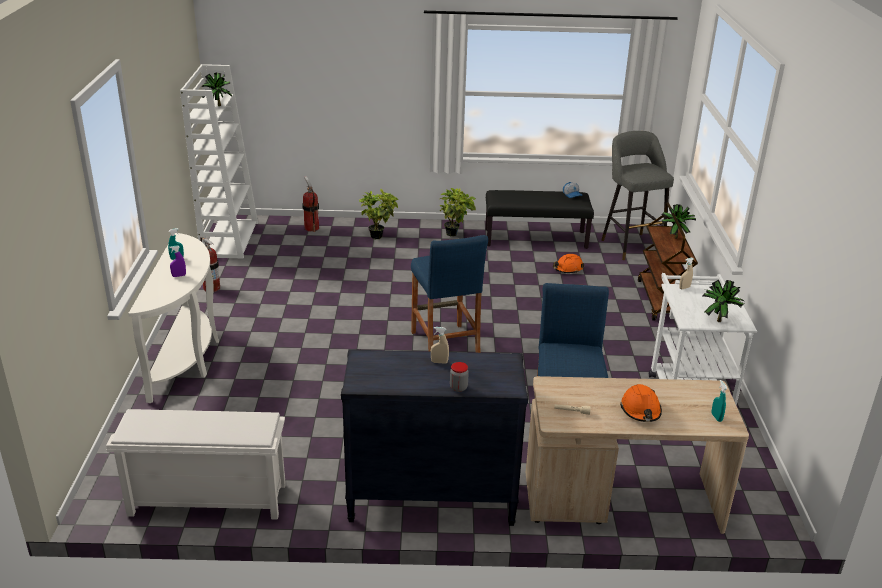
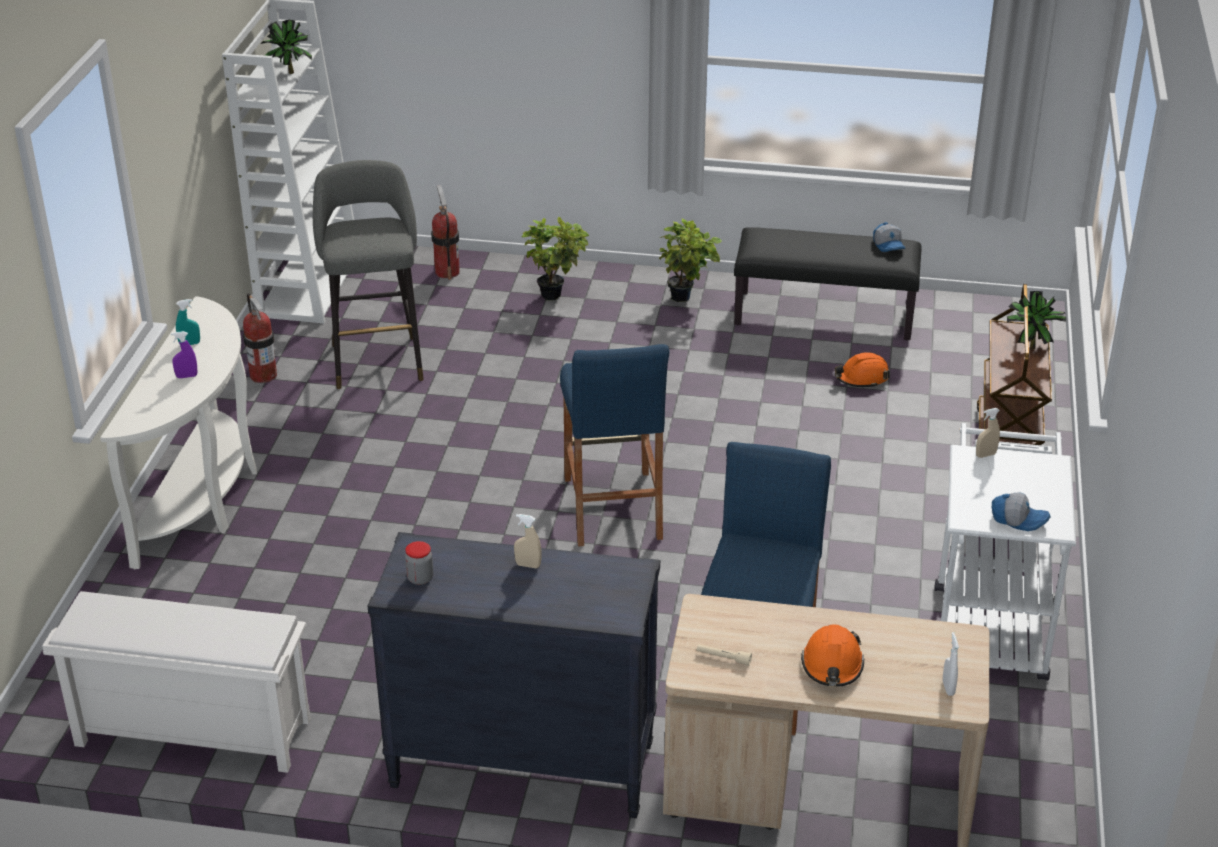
camera: 10 degrees right, 5 degrees up
(458, 388) = (543, 610): jar -> jar (420, 578)
(630, 245) = (989, 338): grey stool -> grey stool (376, 359)
(716, 417) = (948, 688): turquoise spray bottle -> white spray bottle
(718, 320) = (1018, 519): potted plant -> cap

